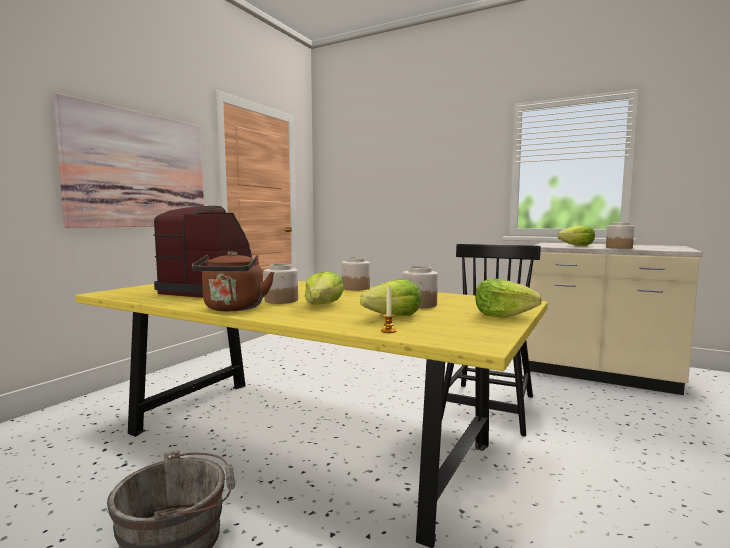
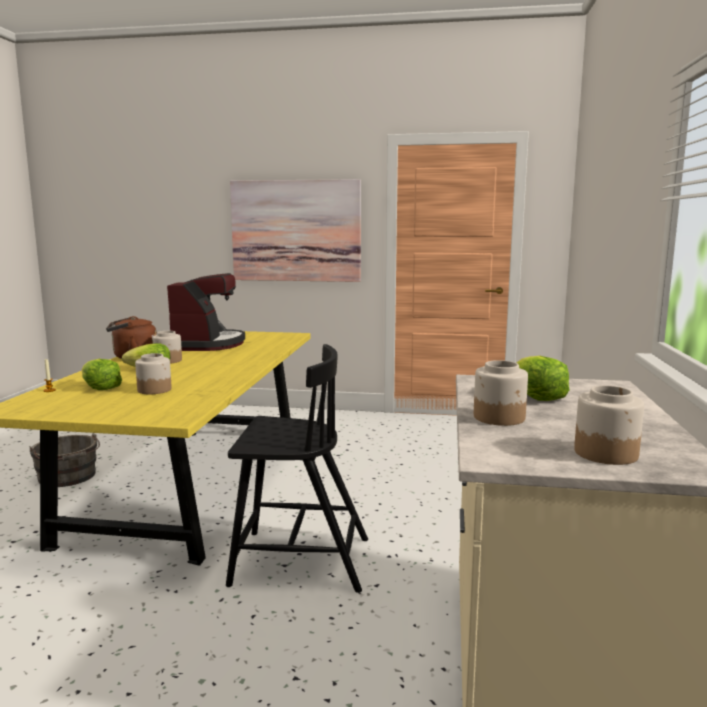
camera: 70 degrees right, 5 degrees up
(355, 288) = (244, 368): jar -> jar (606, 453)
(503, 315) = (101, 413): lettuce -> none

